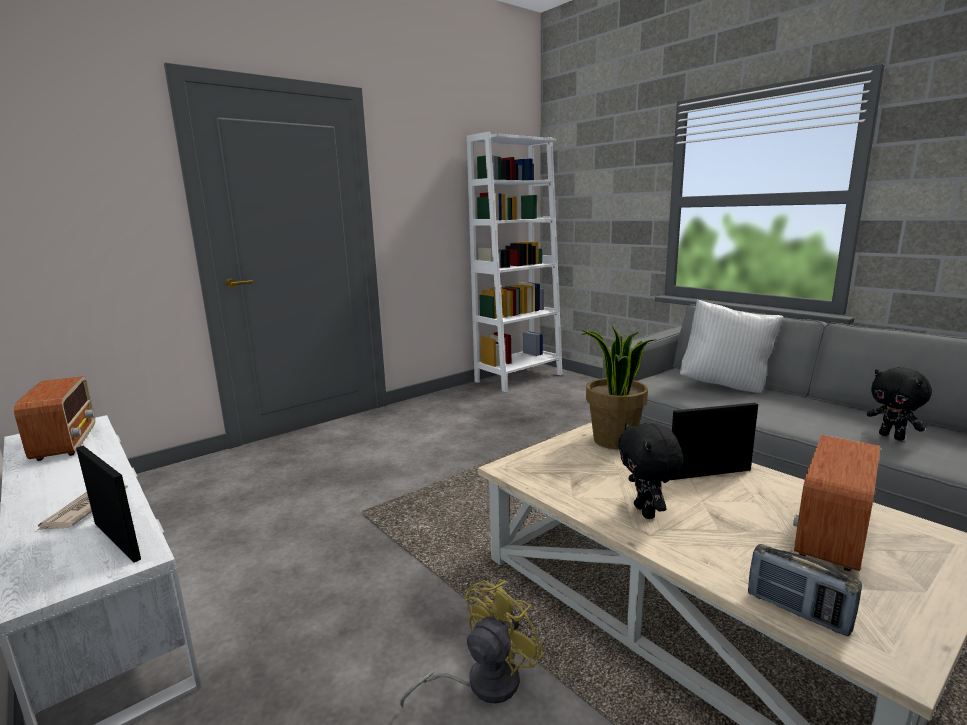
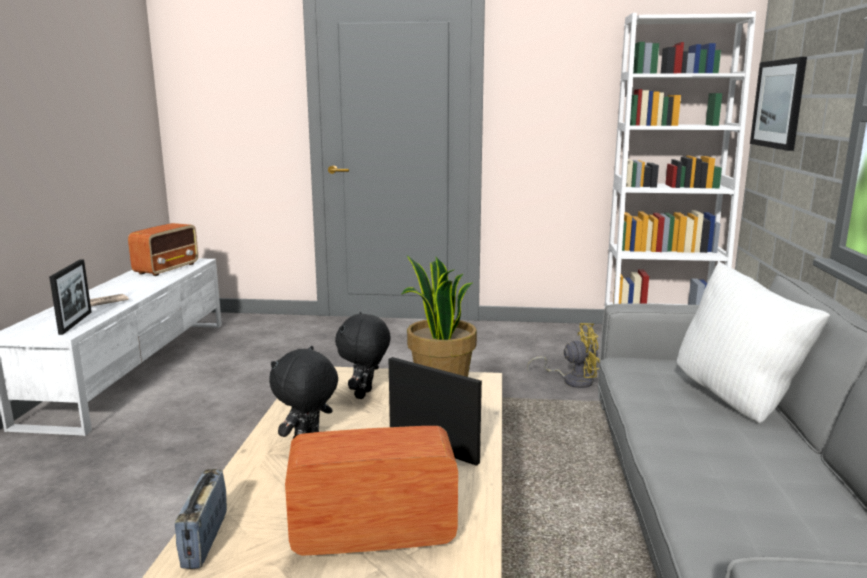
camera: 45 degrees right, 0 degrees up
(481, 683) = (166, 517): yellow fan -> yellow fan (572, 380)
(575, 201) = (778, 104): none -> picture
(892, 437) = (778, 537): black plush toy -> black plush toy (365, 395)

